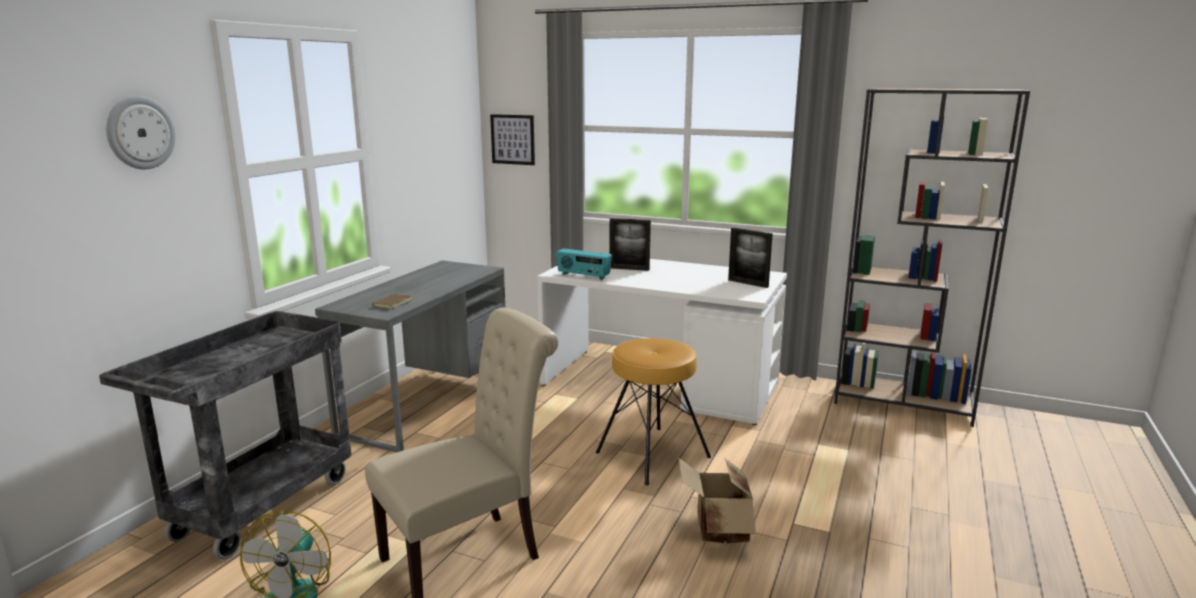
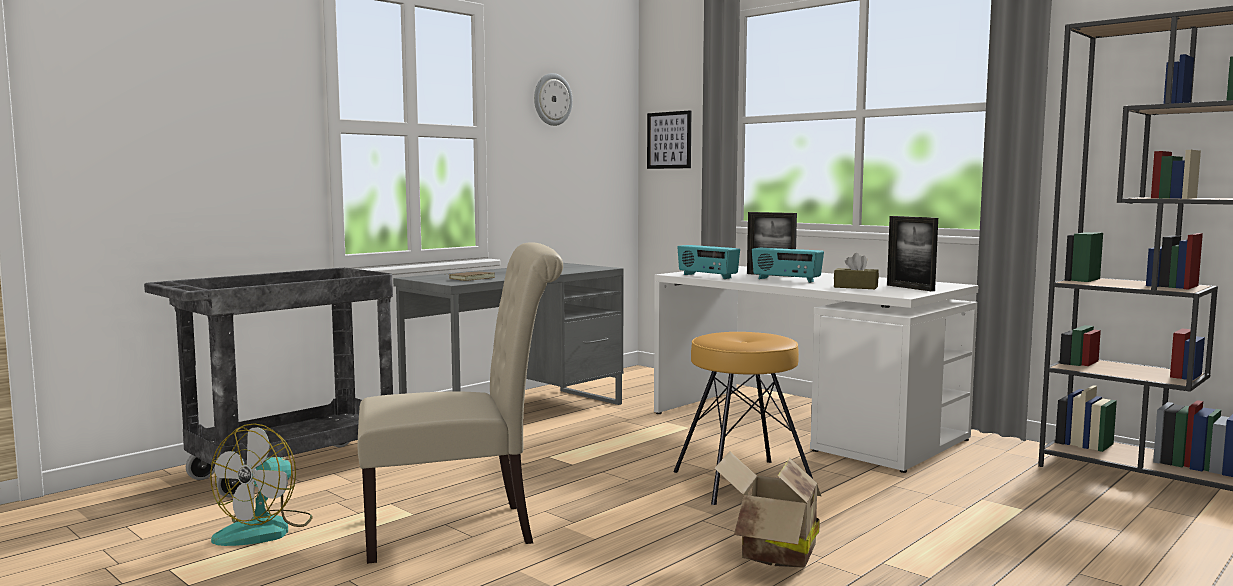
camera: 20 degrees right, 10 degrees down
(140, 132) = (232, 70): wall clock -> wall clock (552, 99)
(649, 277) = (786, 280): none -> radio
(710, 286) = (855, 287): none -> brown tissue box

